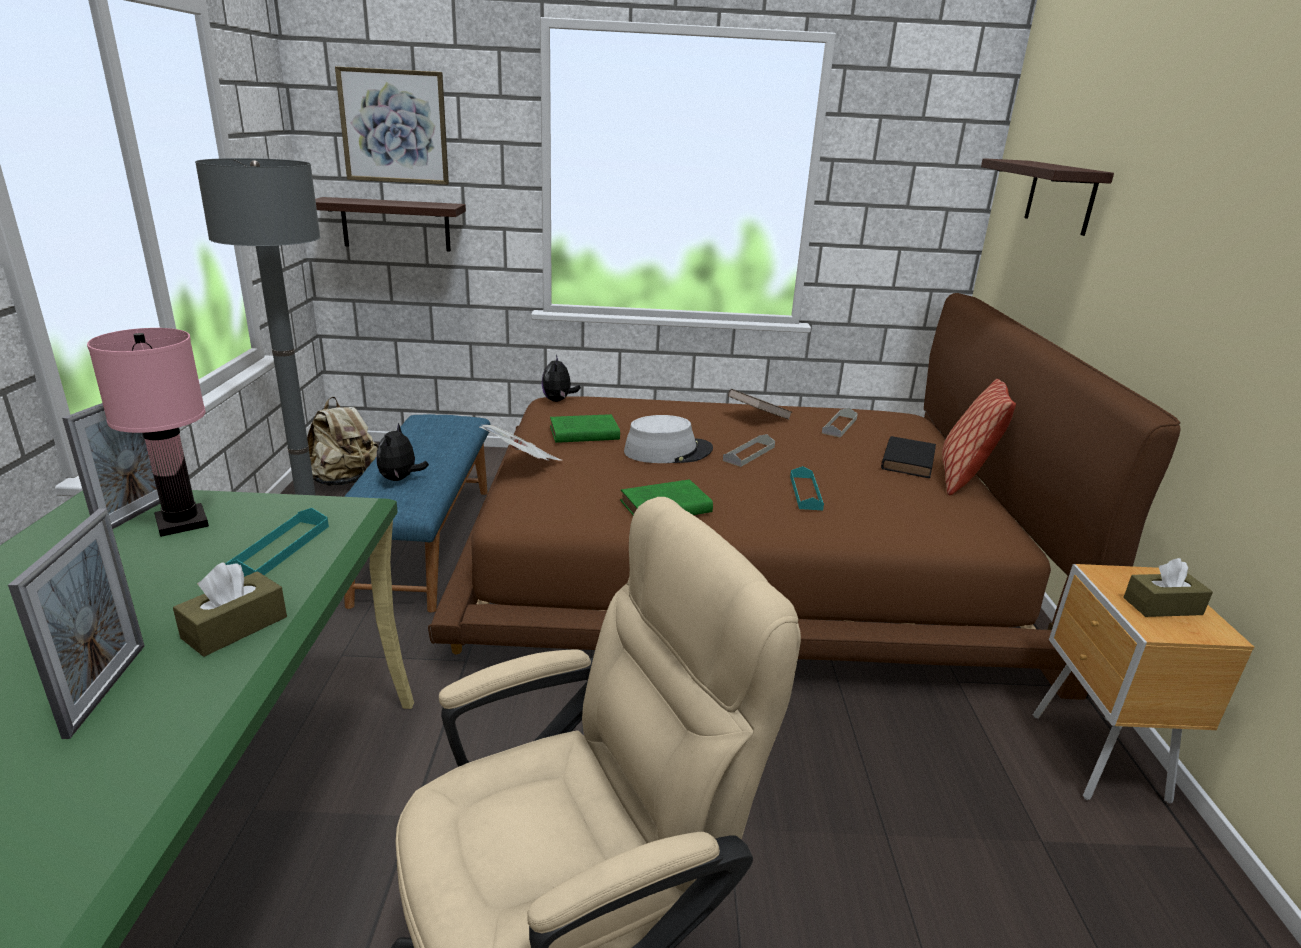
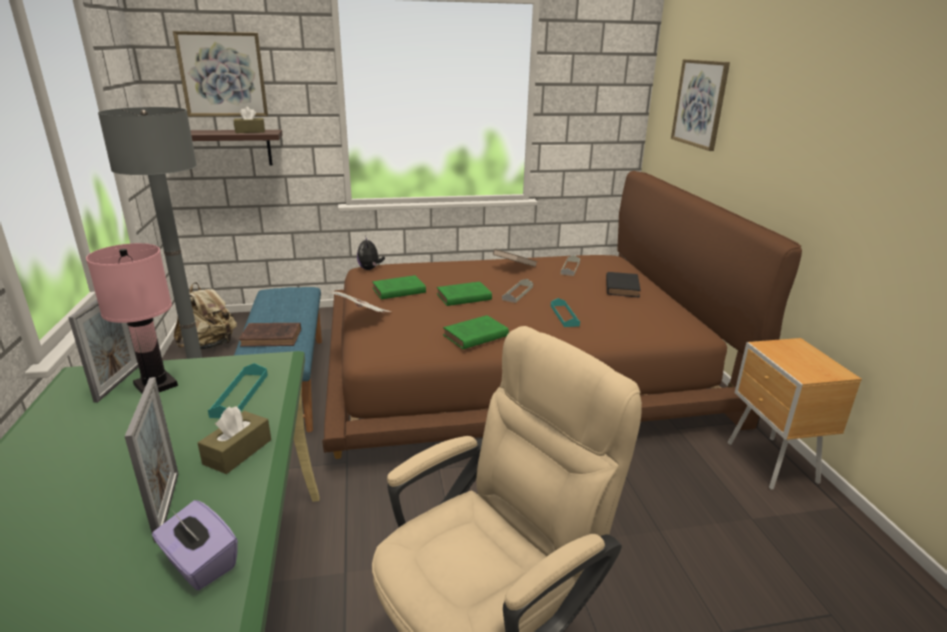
camera: 10 degrees left, 0 degrees up
(101, 779) = (199, 563): none -> purple tissue box
(400, 479) = (273, 338): plush toy -> brown book
(668, 451) = (462, 297): grey hat -> green book
(964, 478) = (660, 295): pillow -> none
(1060, 196) = (700, 103): shelf -> picture
(1162, 606) = (805, 361): brown tissue box -> brown tissue box (250, 131)

